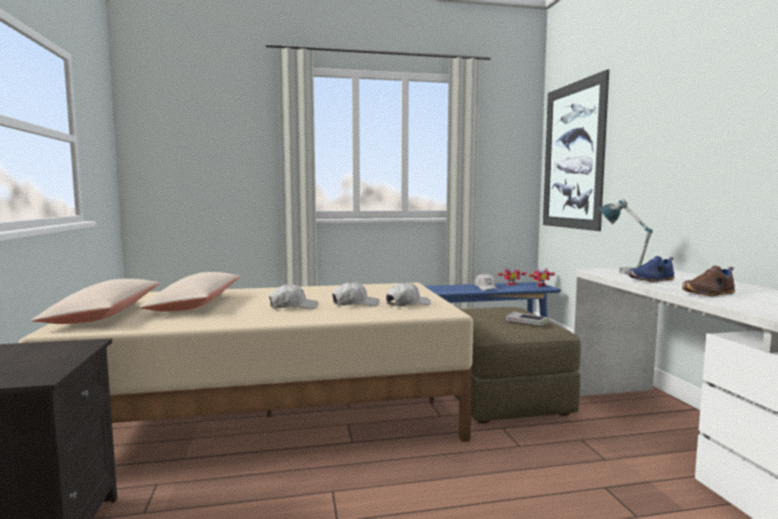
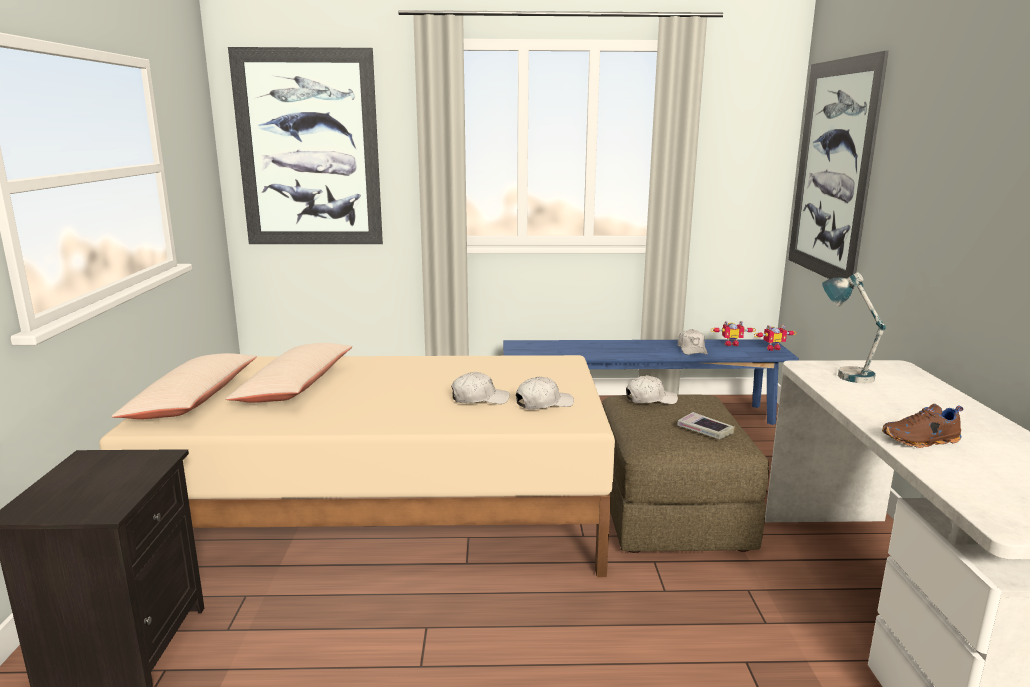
camera: 10 degrees right, 10 degrees up
(192, 144) = (308, 149): none -> picture
(293, 307) = (403, 399): white cap -> white cap (650, 399)
(652, 280) = (868, 399): blue shoe -> none

